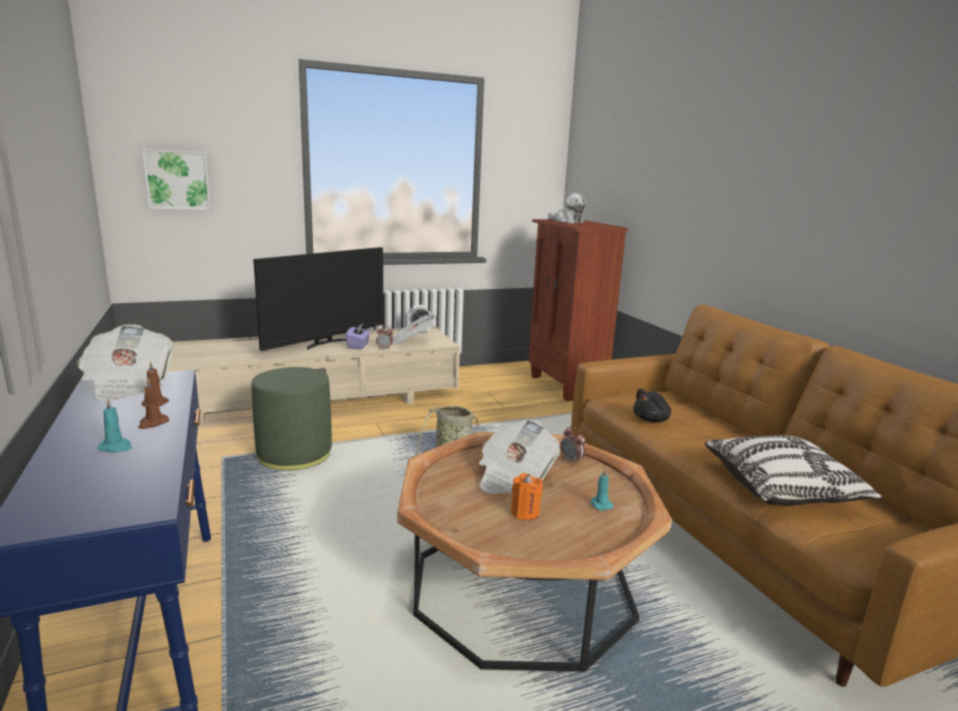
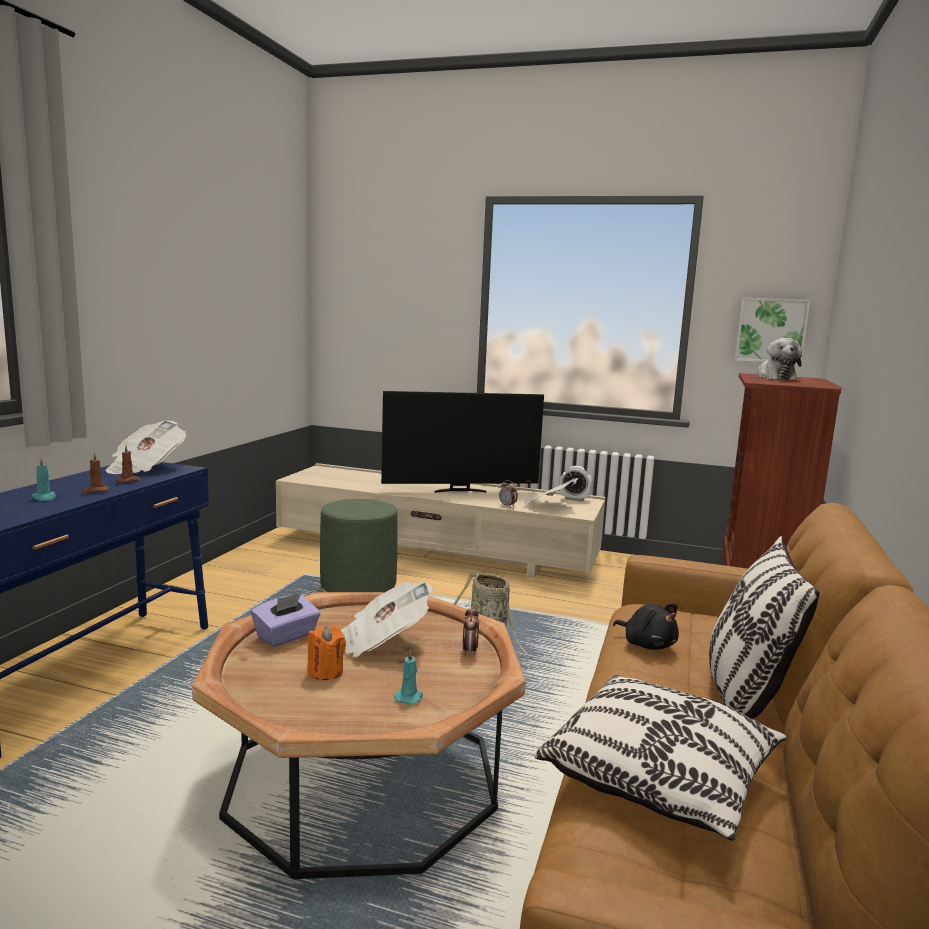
camera: 40 degrees right, 5 degrees down
(177, 179) = (371, 317): picture -> picture (771, 330)
(358, 346) = (486, 499): purple tissue box -> purple tissue box (286, 636)
(652, 420) = (647, 644): black plush toy -> black plush toy turned 135 degrees counterclockwise
(731, 432) = (744, 696): none -> pillow

